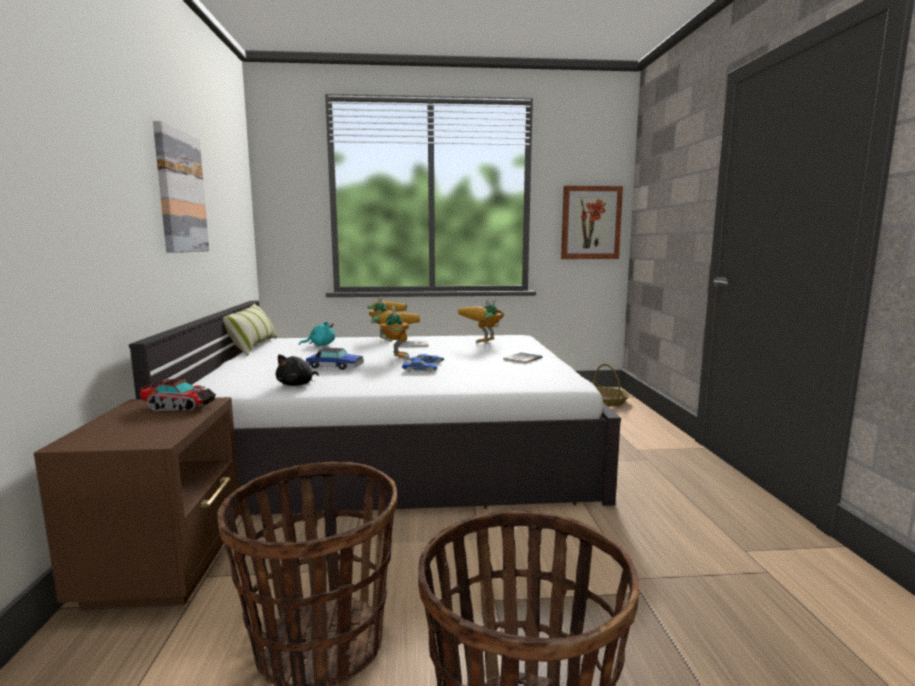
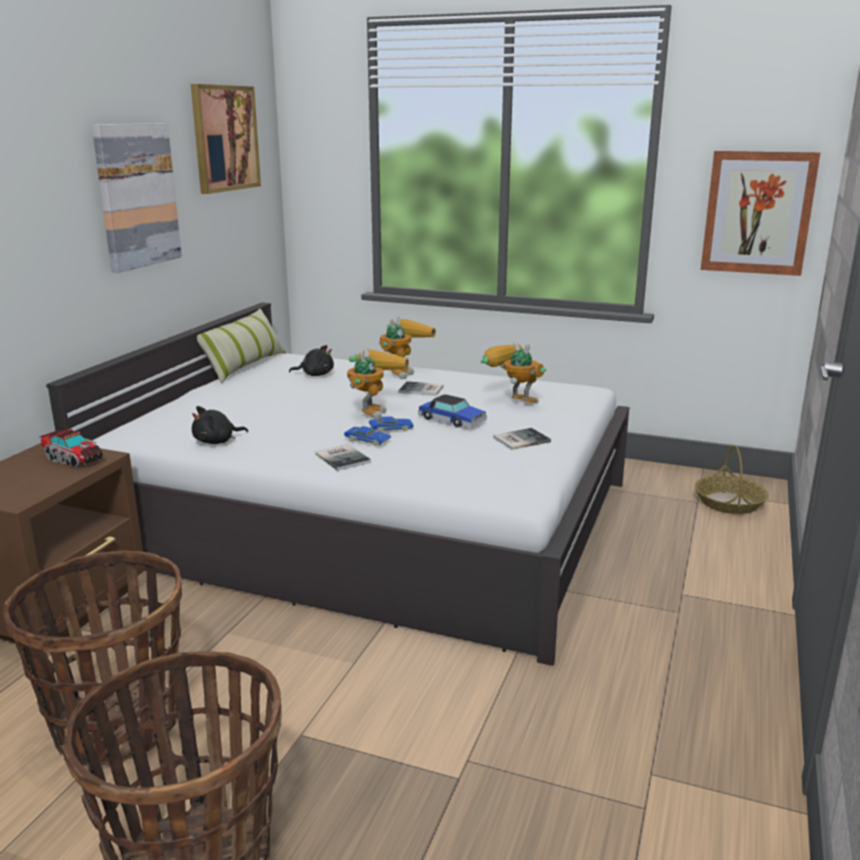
camera: 25 degrees right, 10 degrees up
(226, 167) = (225, 138): none -> picture
(320, 345) = (315, 374): turquoise plush toy -> black plush toy
(335, 367) = (285, 418): toy car -> toy car (452, 420)
(417, 380) = (343, 457): none -> book
(483, 344) = (511, 402): toy robot -> toy robot turned 60 degrees clockwise

